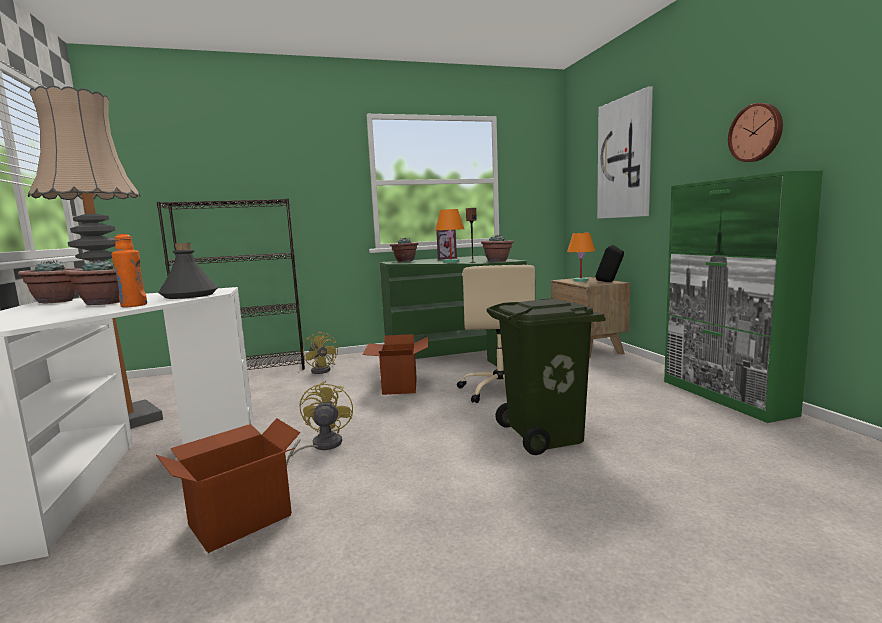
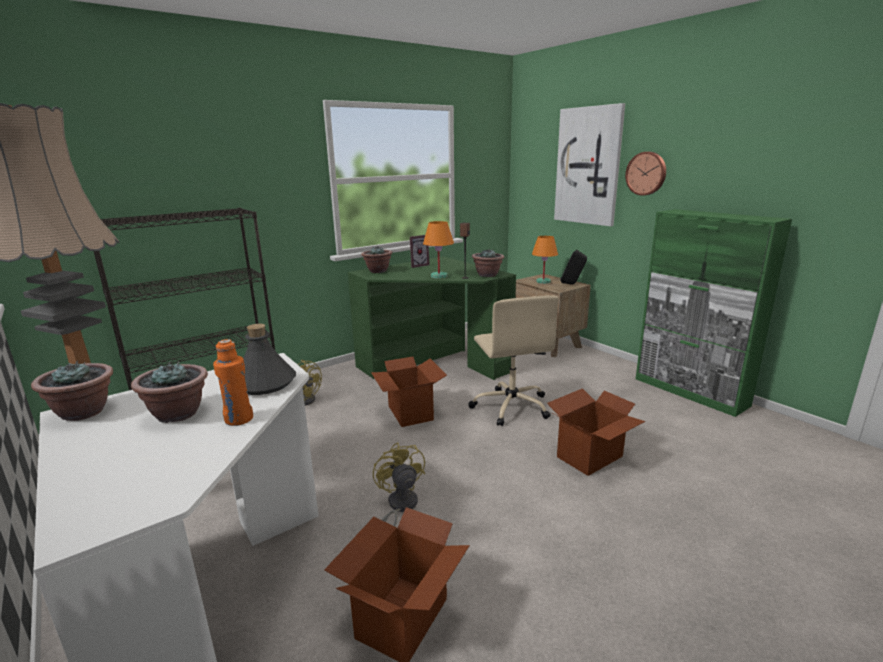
camera: 20 degrees left, 10 degrees up
(546, 435) = (590, 457): green trash can -> cardboard box
(756, 133) = (731, 172): wall clock -> wall clock (646, 173)

